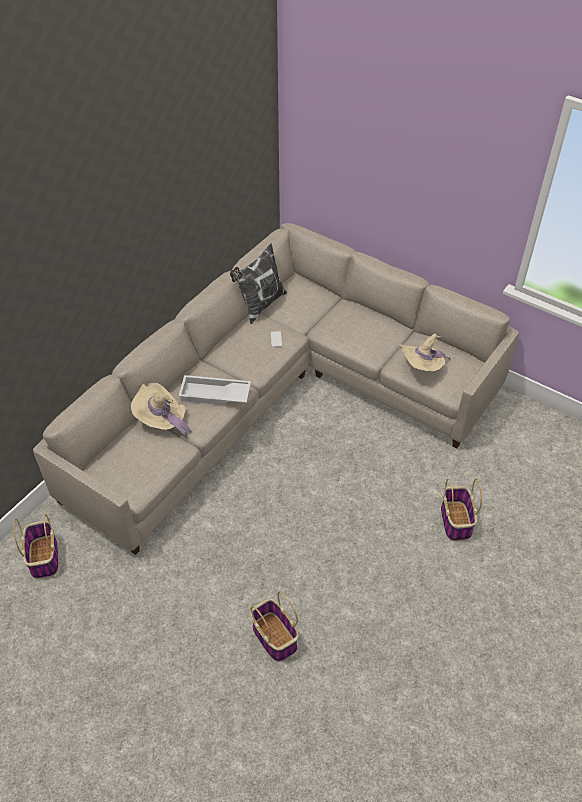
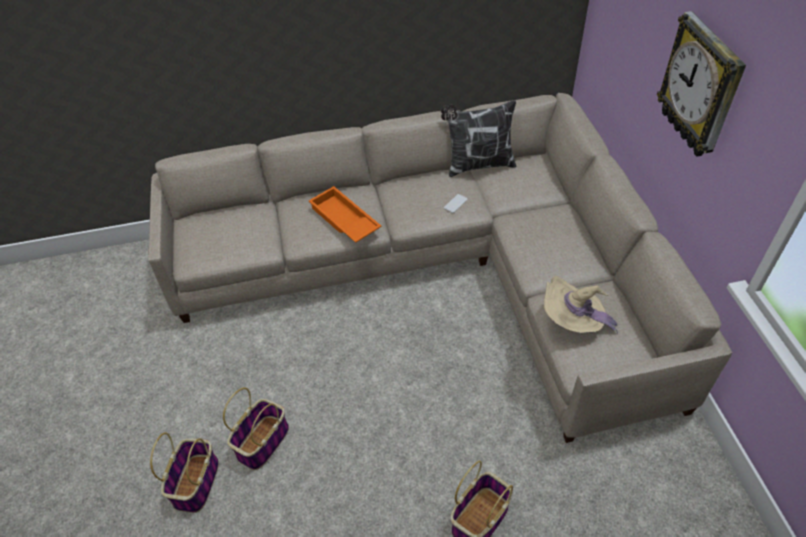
camera: 45 degrees right, 0 degrees up
(44, 557) = (129, 276): basket -> basket (263, 441)
(162, 421) = (280, 216): beige hat -> none
(214, 395) = (343, 220): white tray -> orange tray
(429, 181) = (701, 87): none -> wall clock

